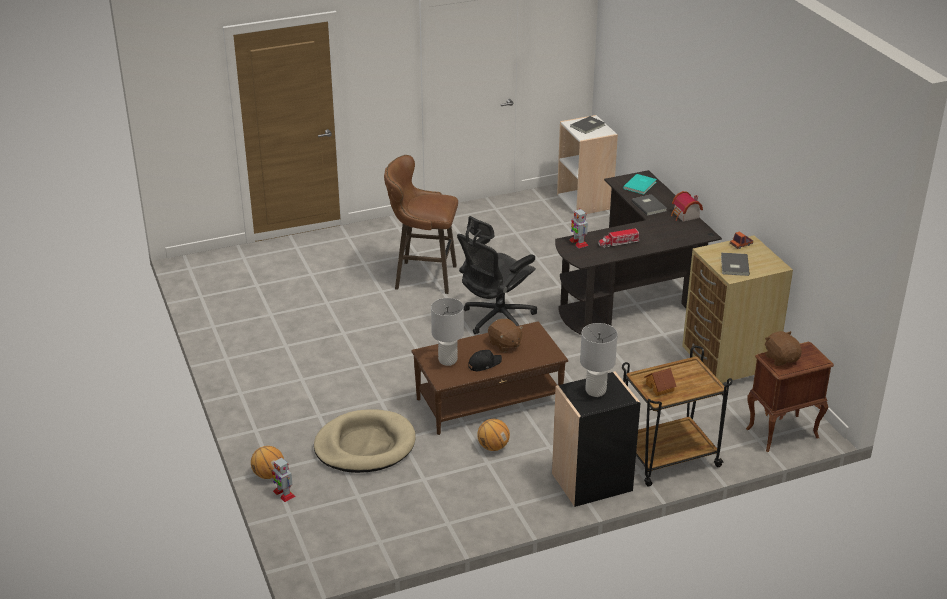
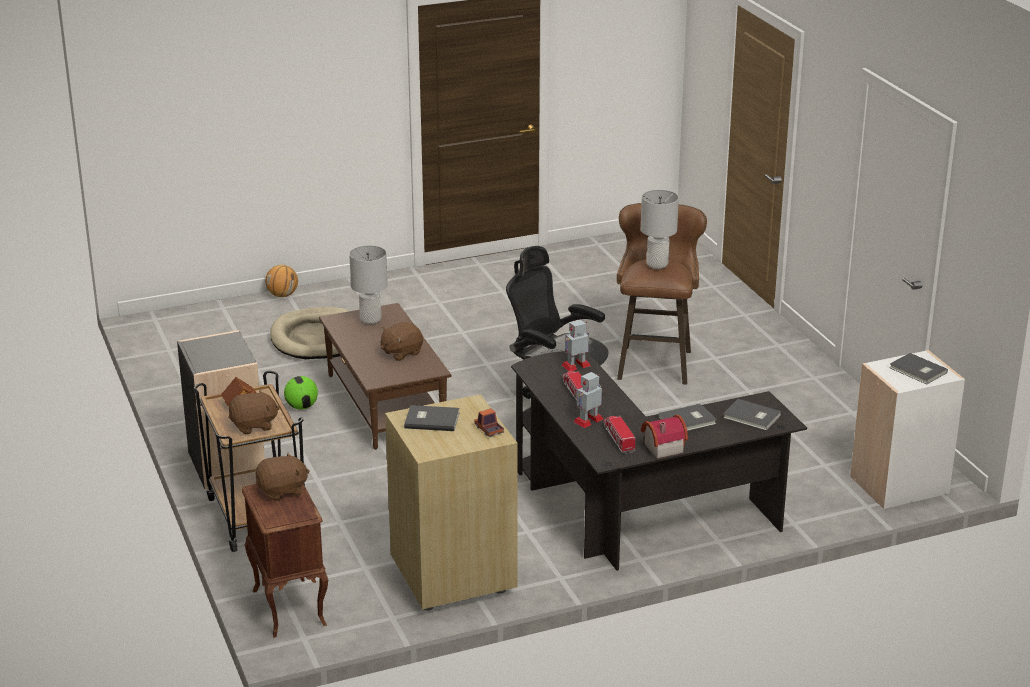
camera: 90 degrees right, 5 degrees down
(284, 493) = (252, 303): toy robot -> toy robot (588, 420)
(484, 364) = (364, 341): black cap -> none
(493, 447) = (301, 407): basketball -> football
(595, 392) = (218, 350): grey table lamp -> grey table lamp (657, 266)
(640, 185) = (752, 417): turquoise book -> grey book
(677, 229) = (618, 438): none -> toy truck
(691, 378) = (254, 426): none -> brown plush toy

